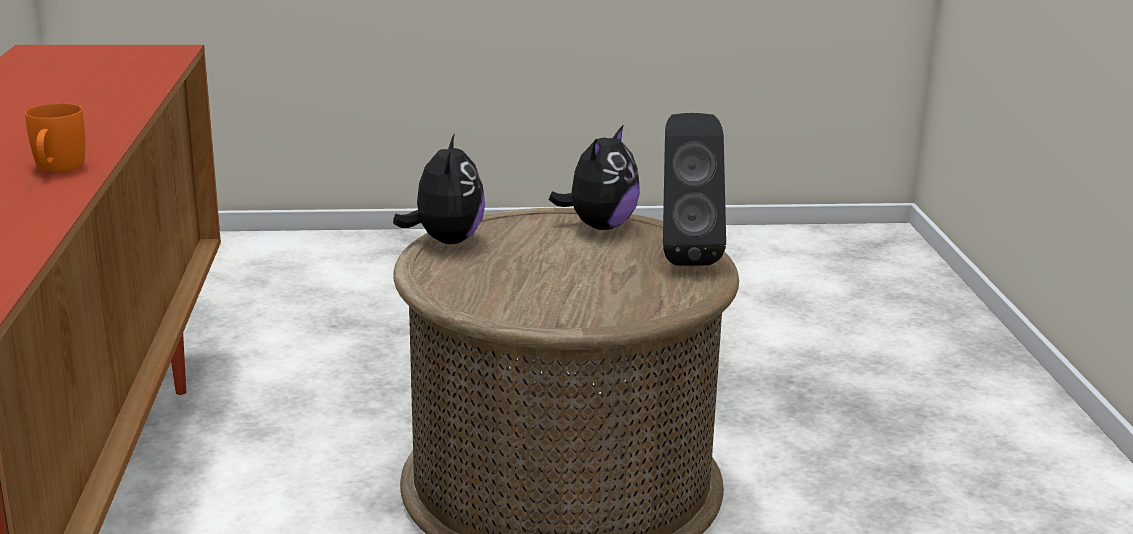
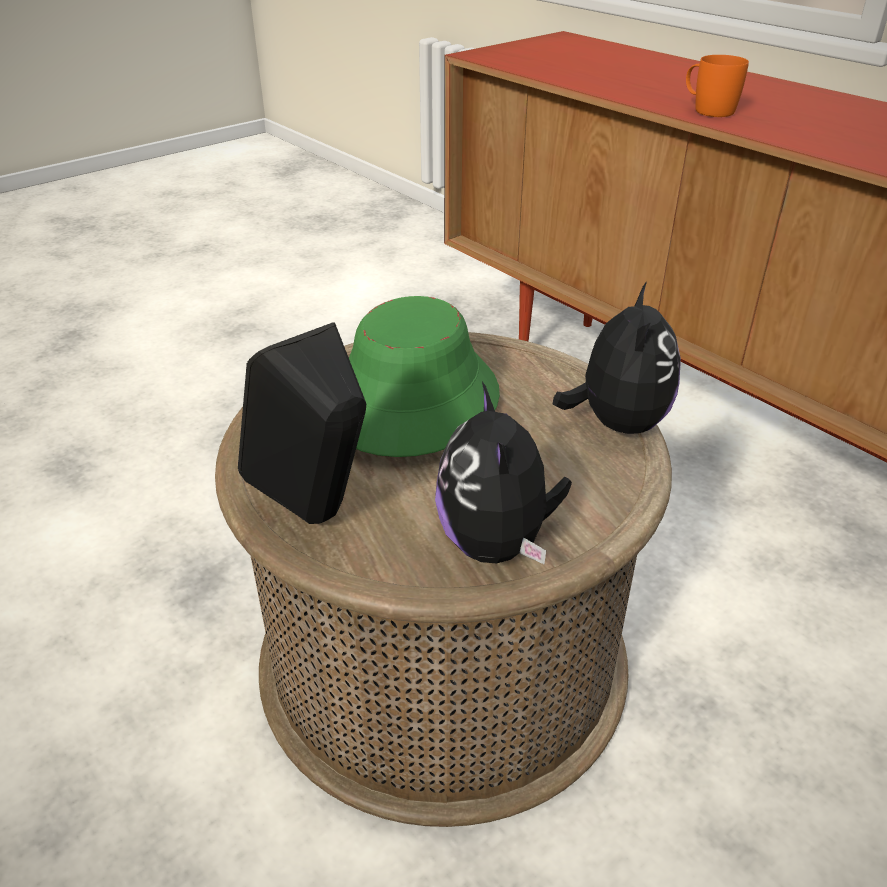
camera: 145 degrees right, 15 degrees up
(445, 241) = (617, 423): plush toy -> plush toy turned 135 degrees counterclockwise
(556, 285) = (411, 399): none -> green hat

